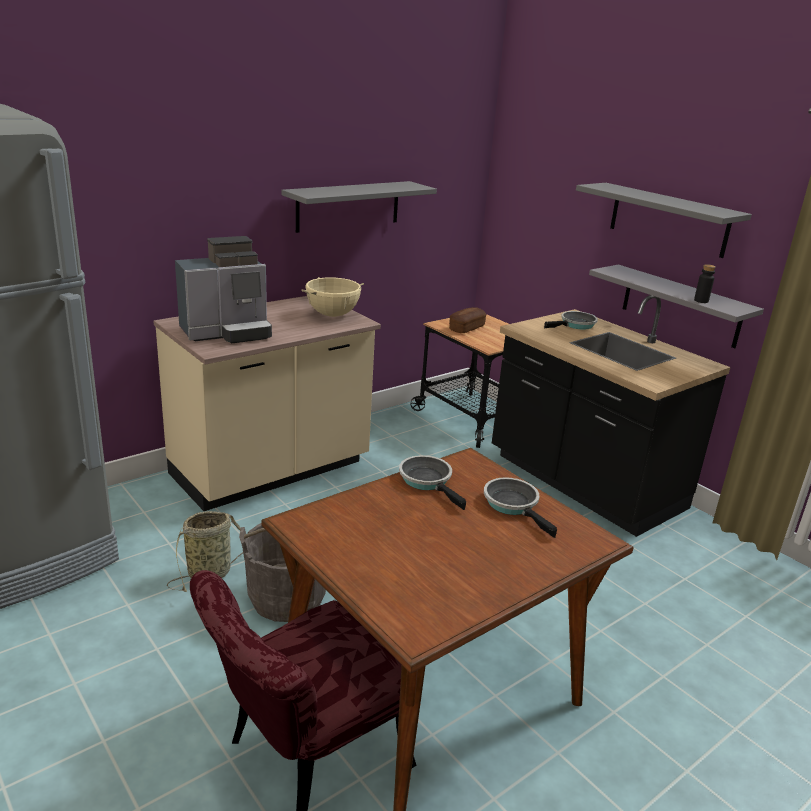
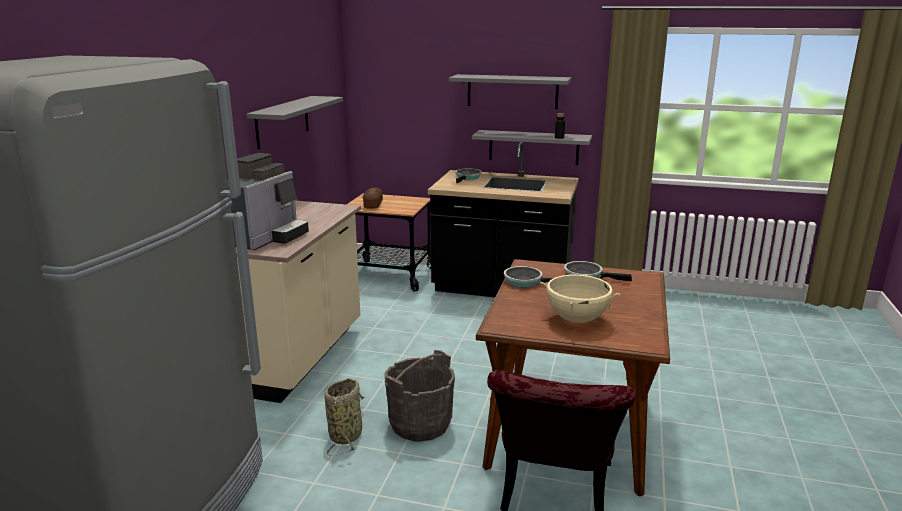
camera: 35 degrees left, 5 degrees down
(333, 315) = (317, 208): beige cooking pot -> beige cooking pot (577, 319)

